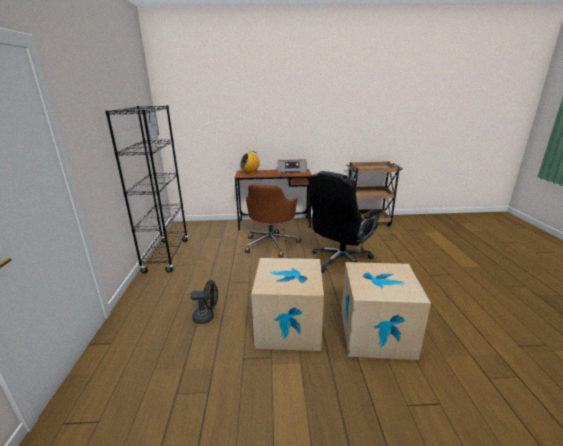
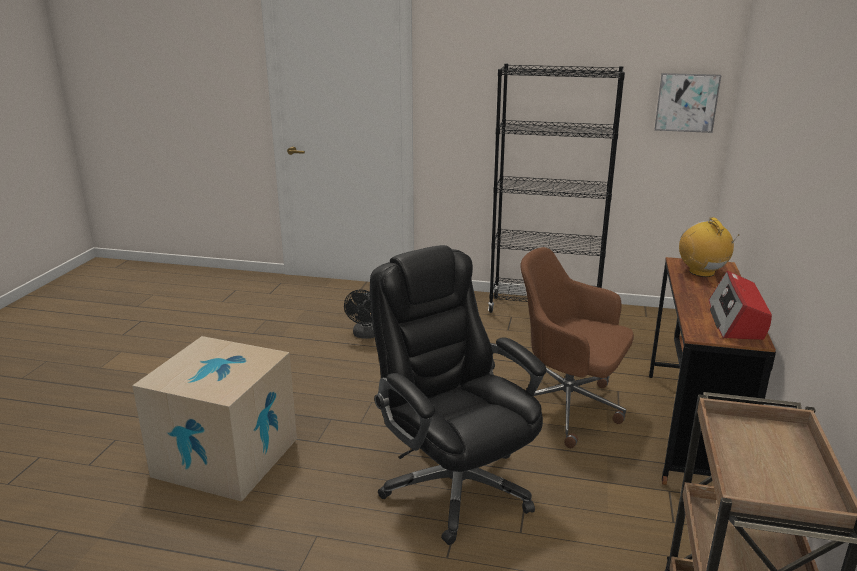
camera: 105 degrees right, 0 degrees up
(288, 326) = (303, 387): cardboard box -> none

